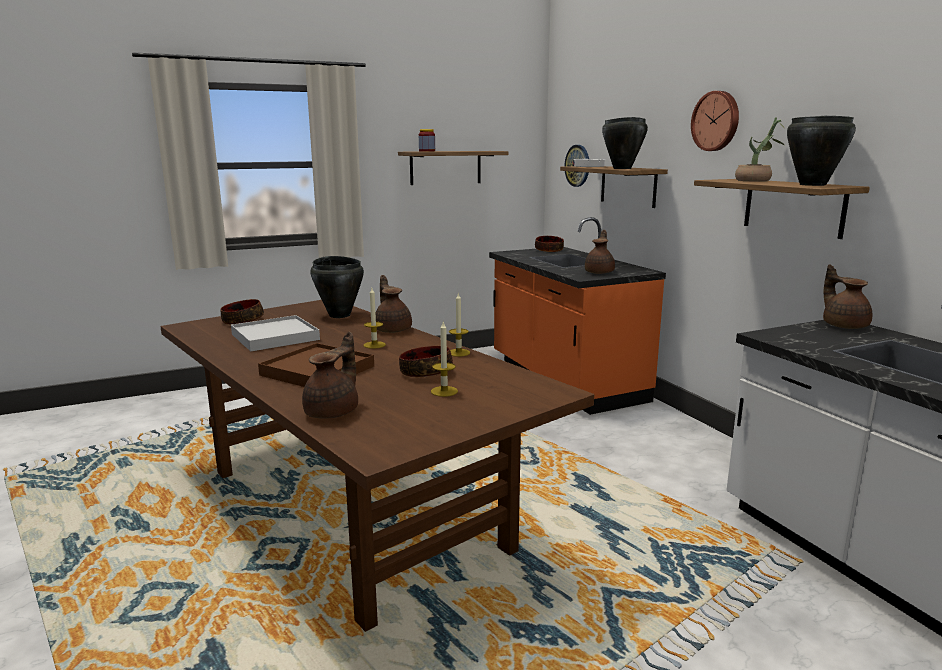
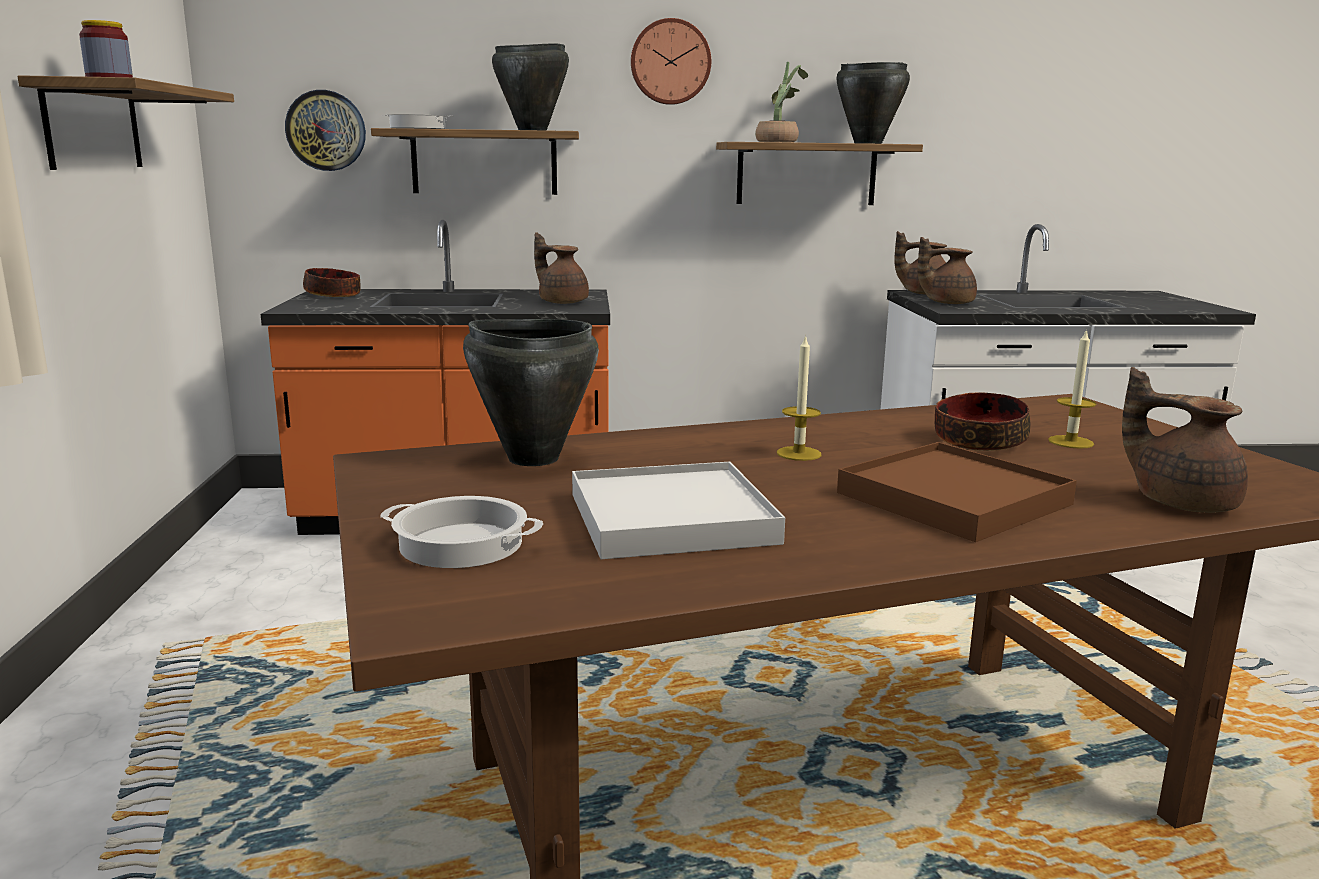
camera: 70 degrees left, 0 degrees up
(242, 321) = (459, 545): bowl -> cooking pot
(393, 329) = (699, 435): brown teapot -> brown teapot (946, 303)
(458, 352) = (876, 418): candle -> none

